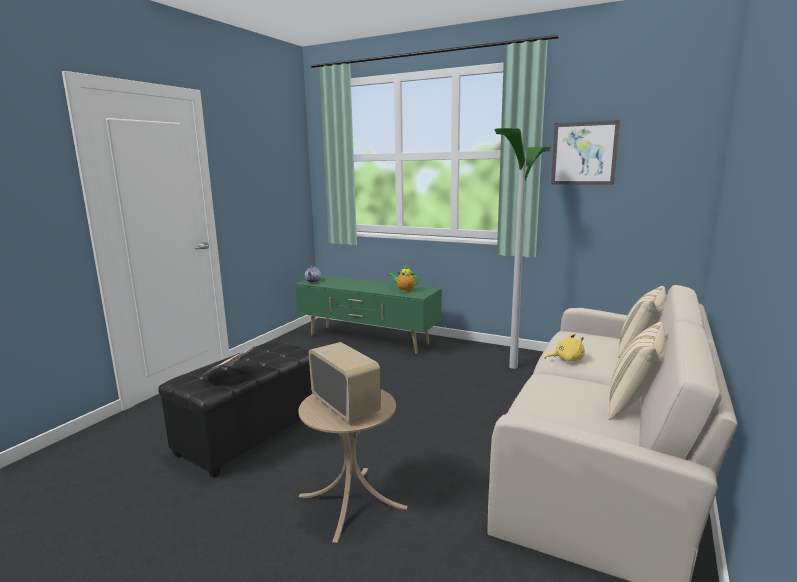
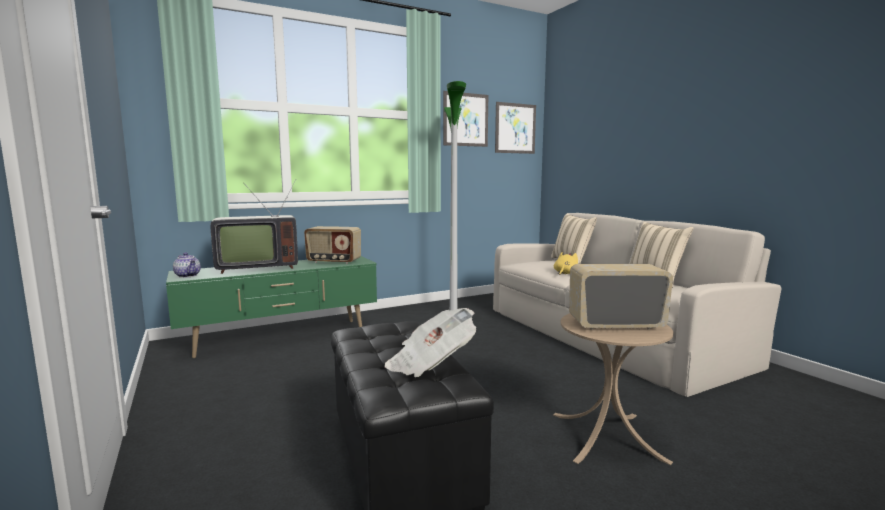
camera: 55 degrees left, 5 degrees down
(354, 283) = (256, 267): none -> television
(404, 290) = (333, 262): teapot -> radio
(665, 159) = (515, 128): none -> picture

